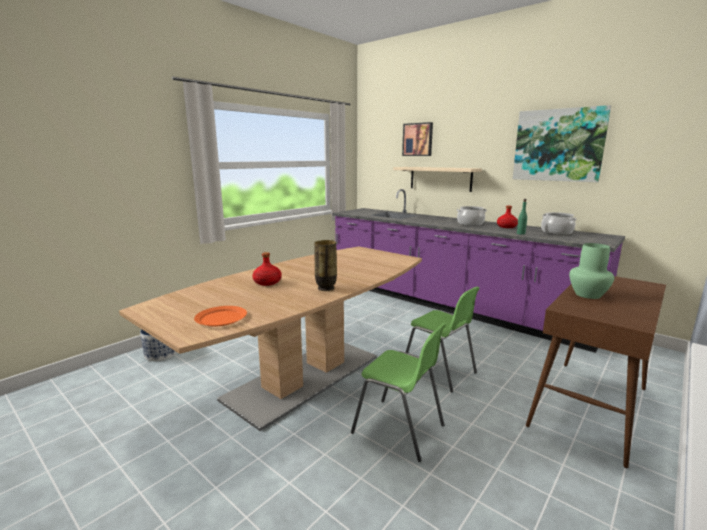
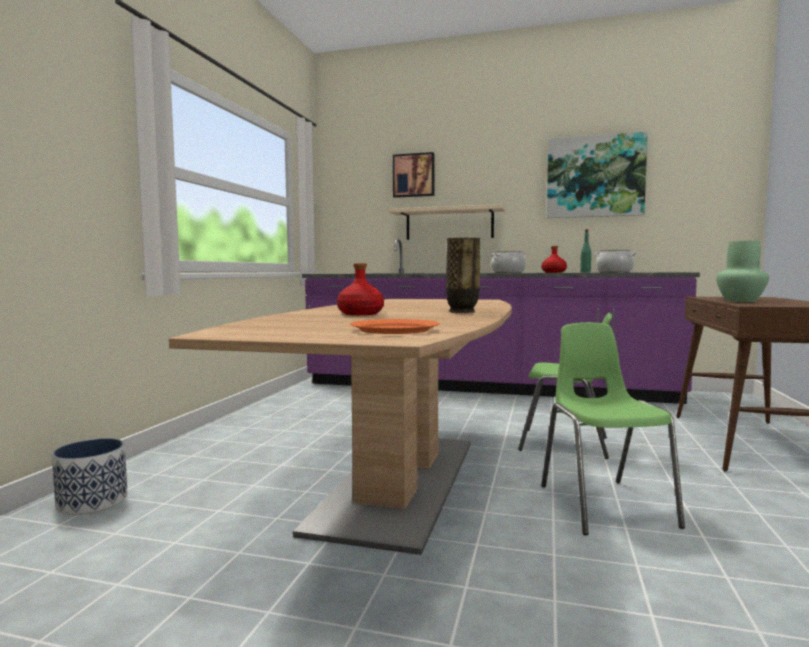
camera: 25 degrees left, 10 degrees down
(399, 429) = (605, 505): green chair -> green chair turned 105 degrees counterclockwise

